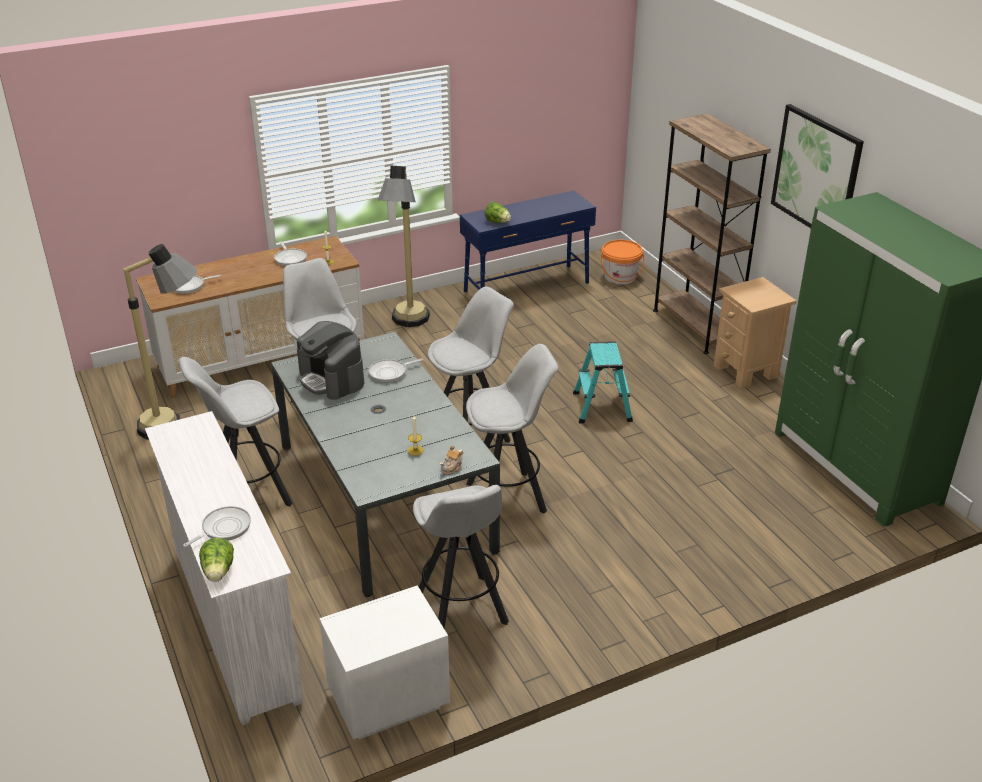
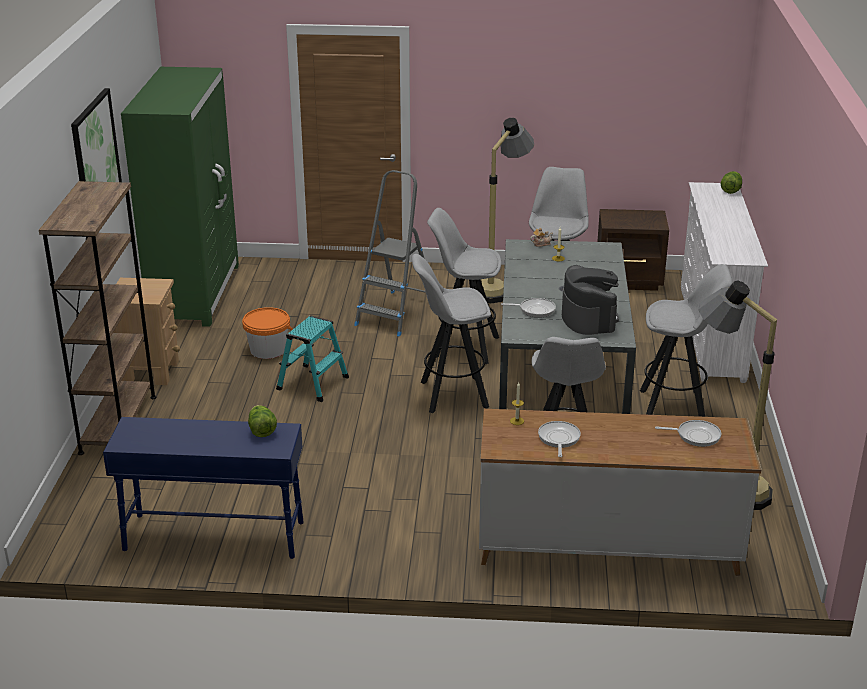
camera: 150 degrees left, 5 degrees down
(224, 528) = (722, 205): frying pan -> none
(386, 700) = (629, 281): white nightstand -> brown nightstand
(407, 326) = (408, 529): floor lamp -> floor lamp (500, 288)
(620, 277) = (91, 511): orange bucket -> orange bucket (268, 350)
(624, 517) = (395, 313): none -> grey step ladder

